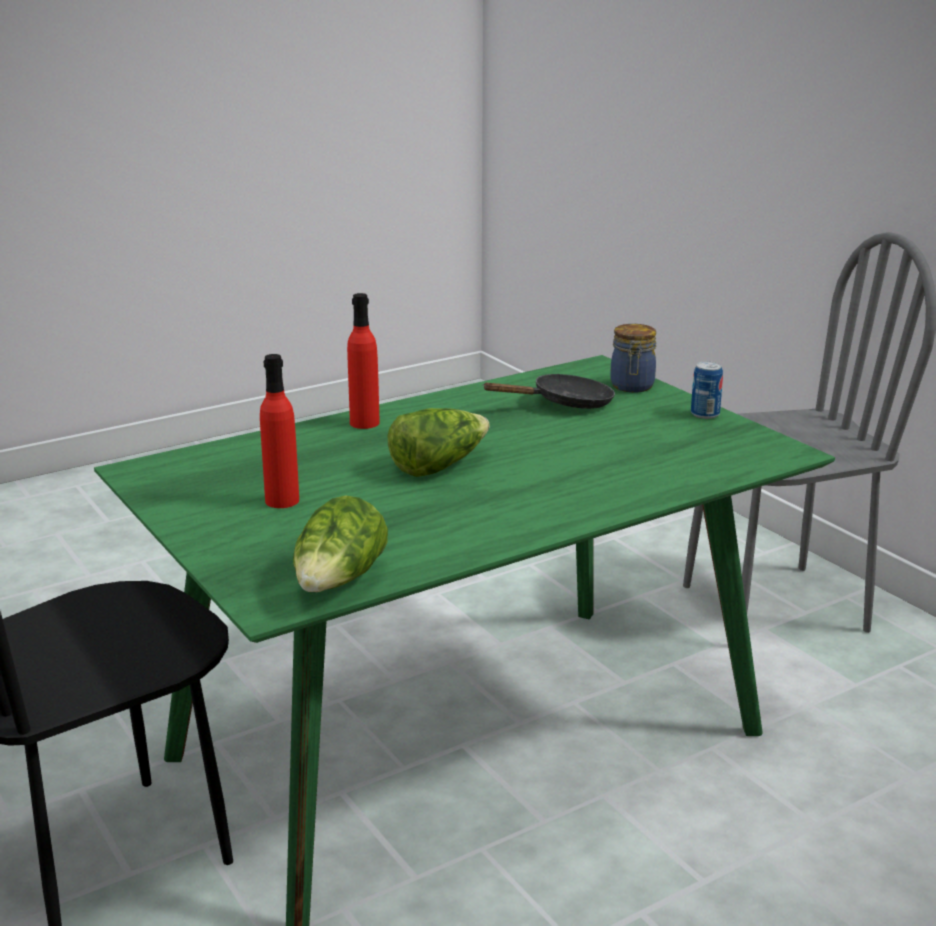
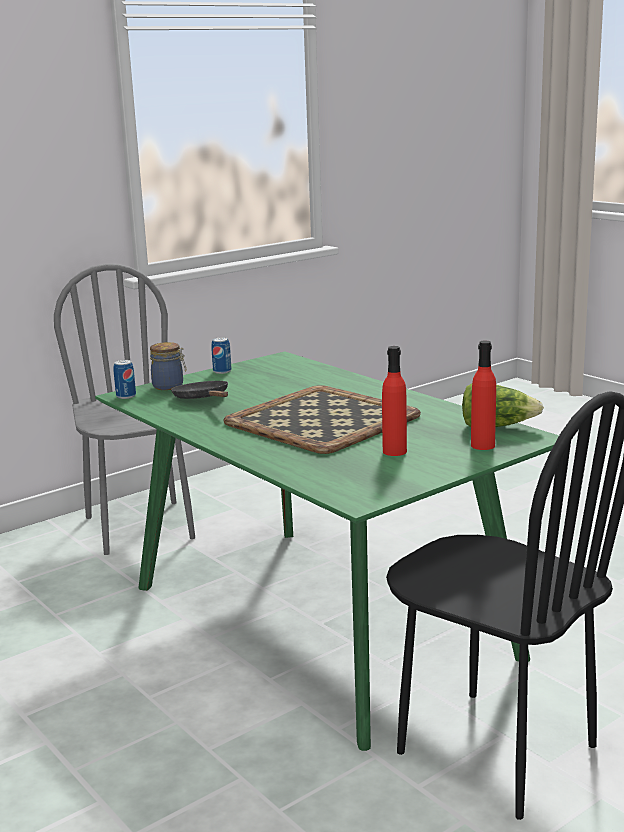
camera: 95 degrees left, 5 degrees down
(364, 423) = (245, 445): red bottle -> red bottle (482, 445)
(438, 466) = (322, 420): lettuce -> tray
(592, 367) = (126, 396): none -> can

